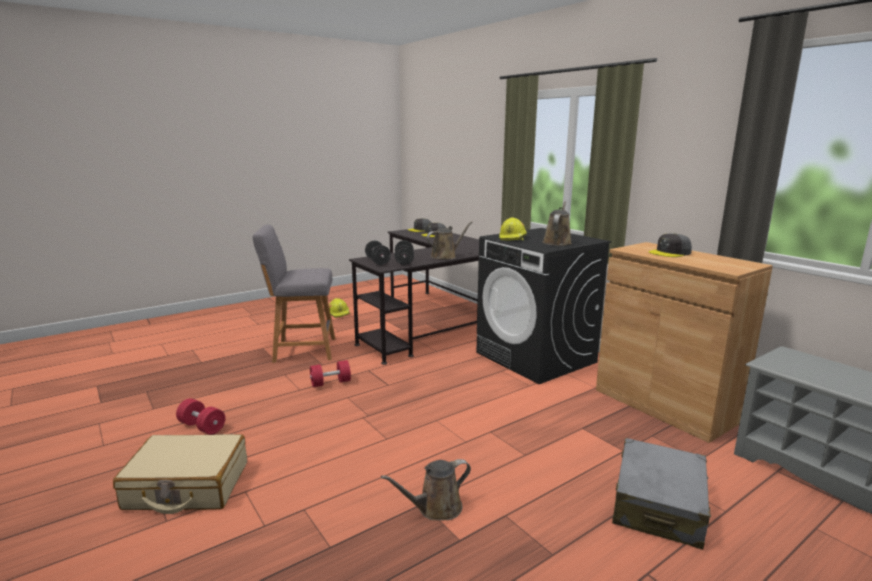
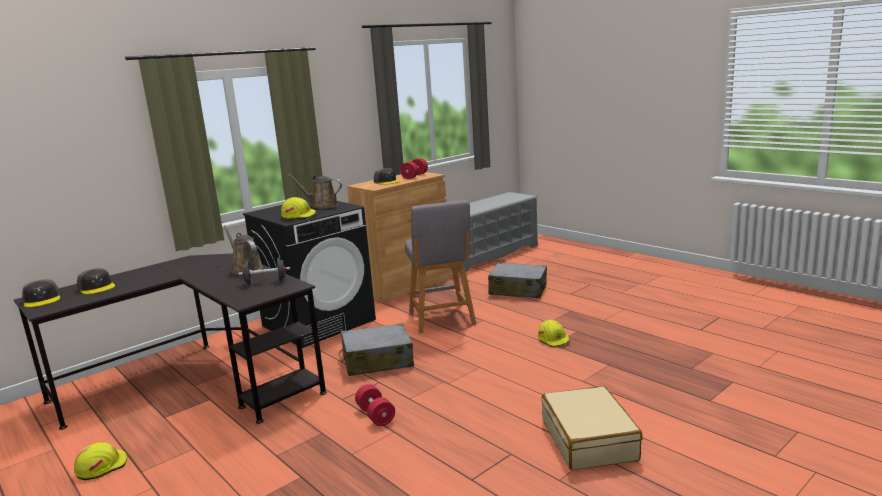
camera: 95 degrees left, 0 degrees up
(202, 427) = (493, 471): red dumbbell -> red dumbbell (414, 176)
(301, 350) = (267, 463): grey stool -> grey stool (442, 319)
(377, 261) = (262, 293): black dumbbell -> none
(432, 384) = (377, 361): none -> grey suitcase
(435, 508) = (554, 340): brown watering can -> yellow hard hat

